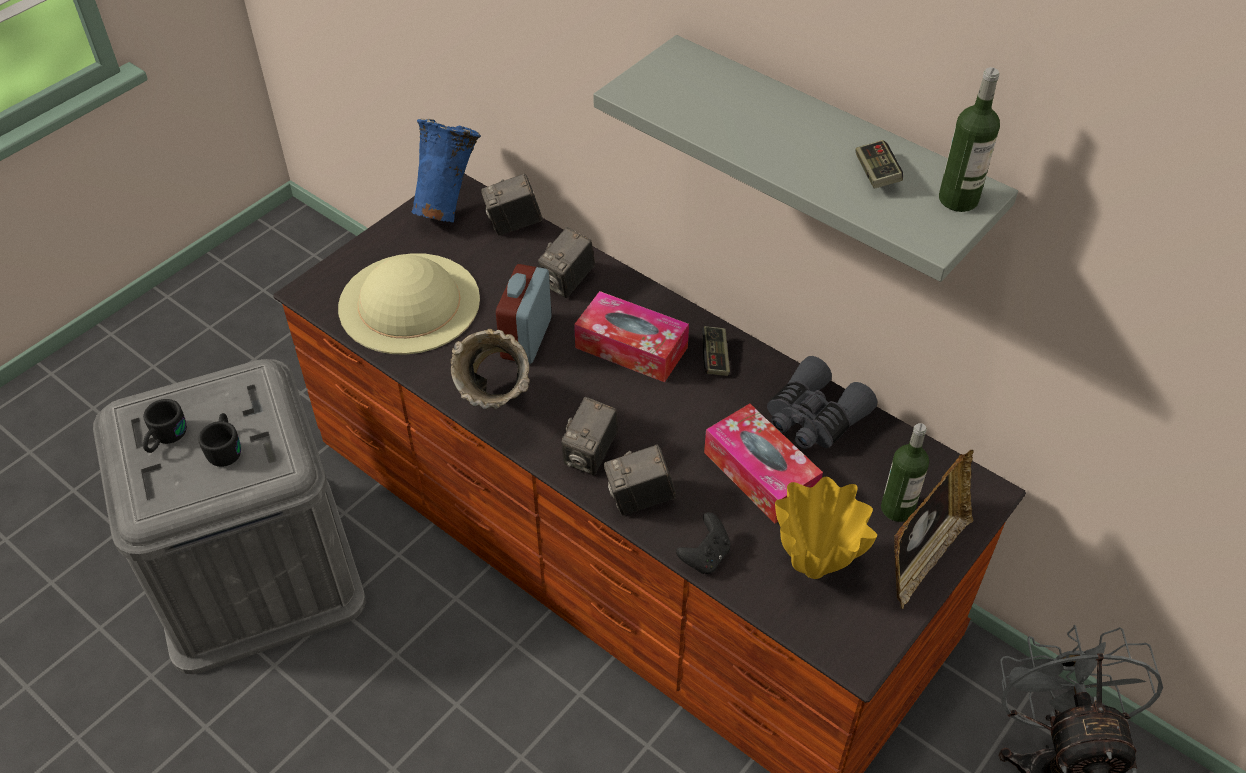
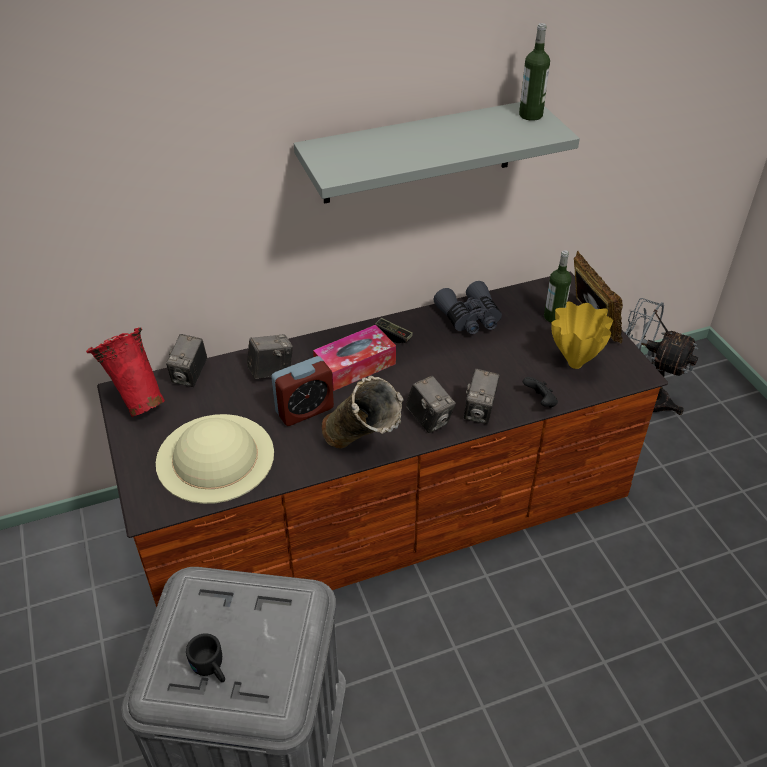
camera: 60 degrees left, 5 degrees down
(226, 447) = (254, 628): black mug -> none
(449, 206) = (136, 400): blue vase -> red vase
(526, 338) = (304, 410): alarm clock -> alarm clock turned 75 degrees counterclockwise
(568, 282) = (271, 371): camera -> camera turned 90 degrees counterclockwise
(760, 473) = (495, 355): tissue box -> none
(876, 174) = (490, 128): game controller -> none

